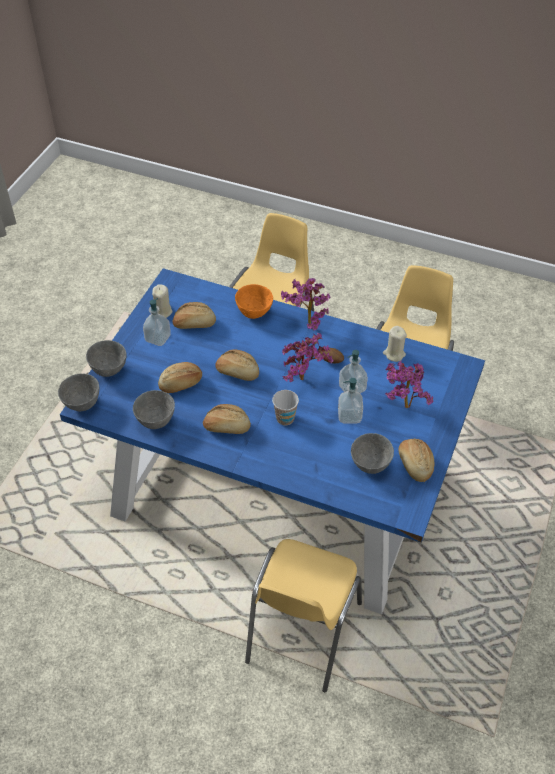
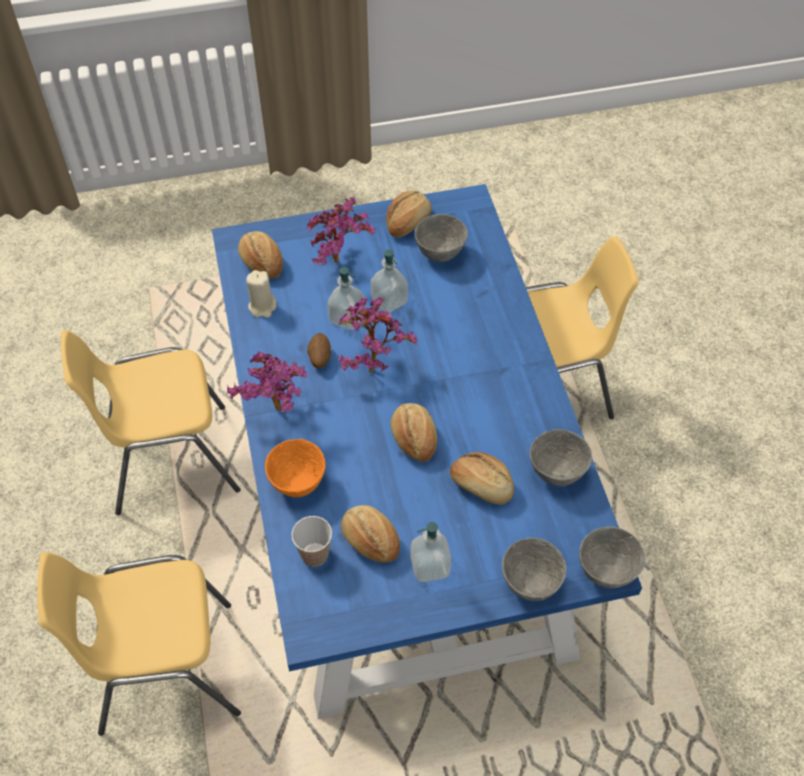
camera: 125 degrees left, 5 degrees up
(162, 312) = (378, 597): beige candle -> none
(227, 427) = (501, 399): bread -> bread (261, 263)
(285, 418) = (442, 353): cup -> cup (314, 554)

